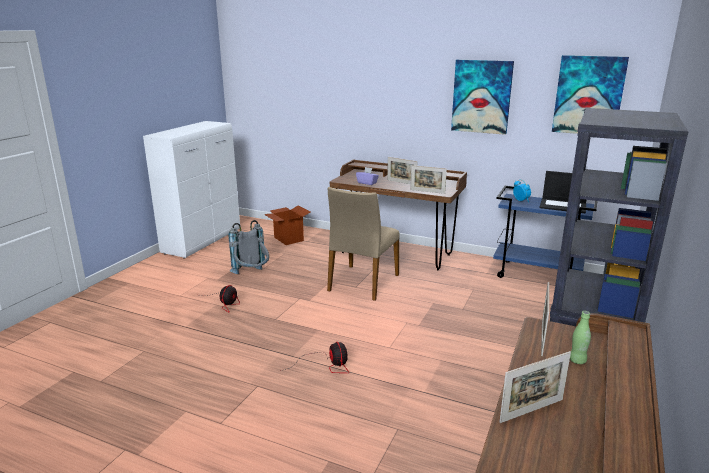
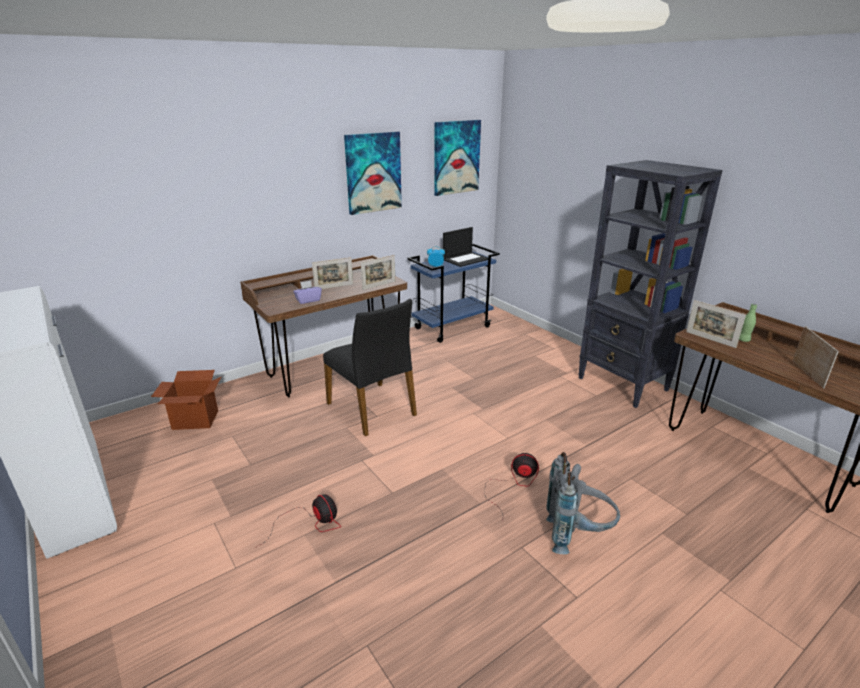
camera: 60 degrees left, 5 degrees up
(252, 276) = (261, 480): grey backpack -> grey backpack (577, 535)
(362, 282) = (372, 409): beige chair -> black chair

